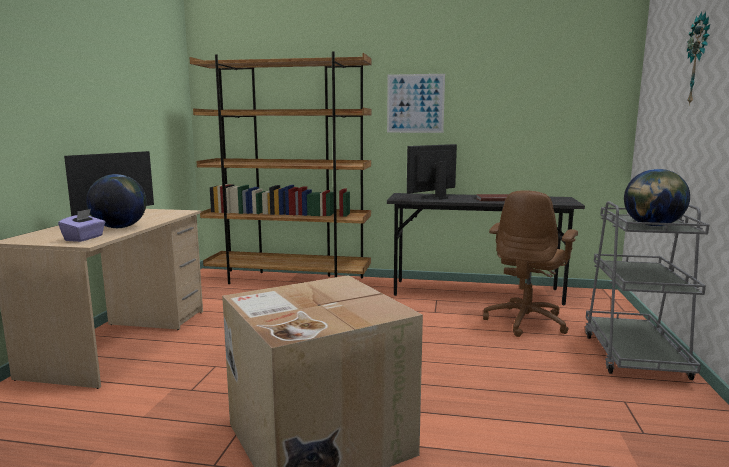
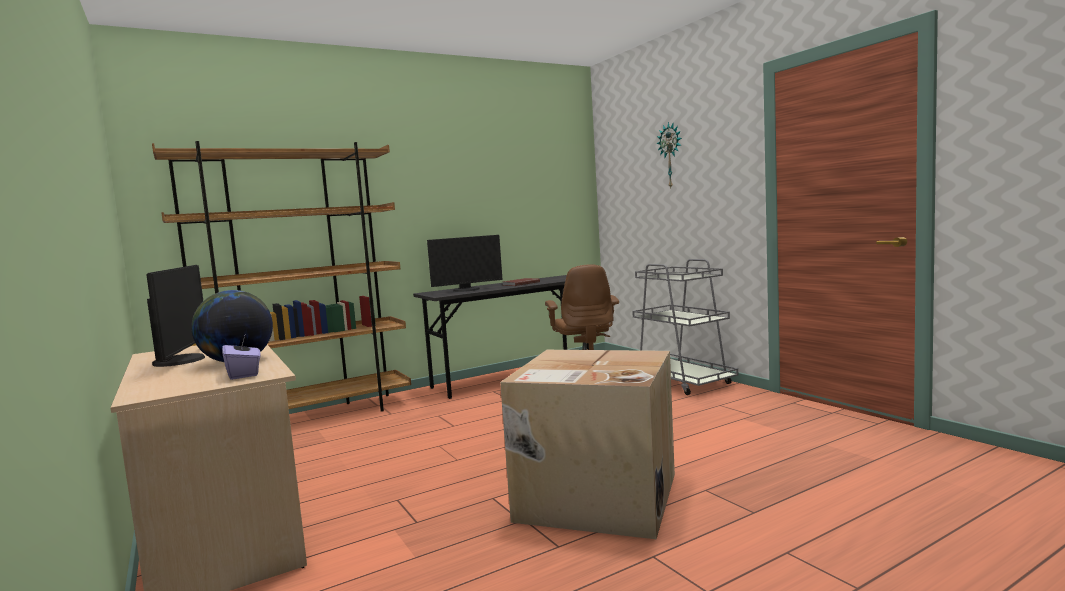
camera: 40 degrees left, 5 degrees down
(415, 103) = (422, 198): picture -> none
(434, 197) = (467, 290): monitor -> monitor turned 120 degrees counterclockwise
(652, 226) = (686, 276): globe -> none

